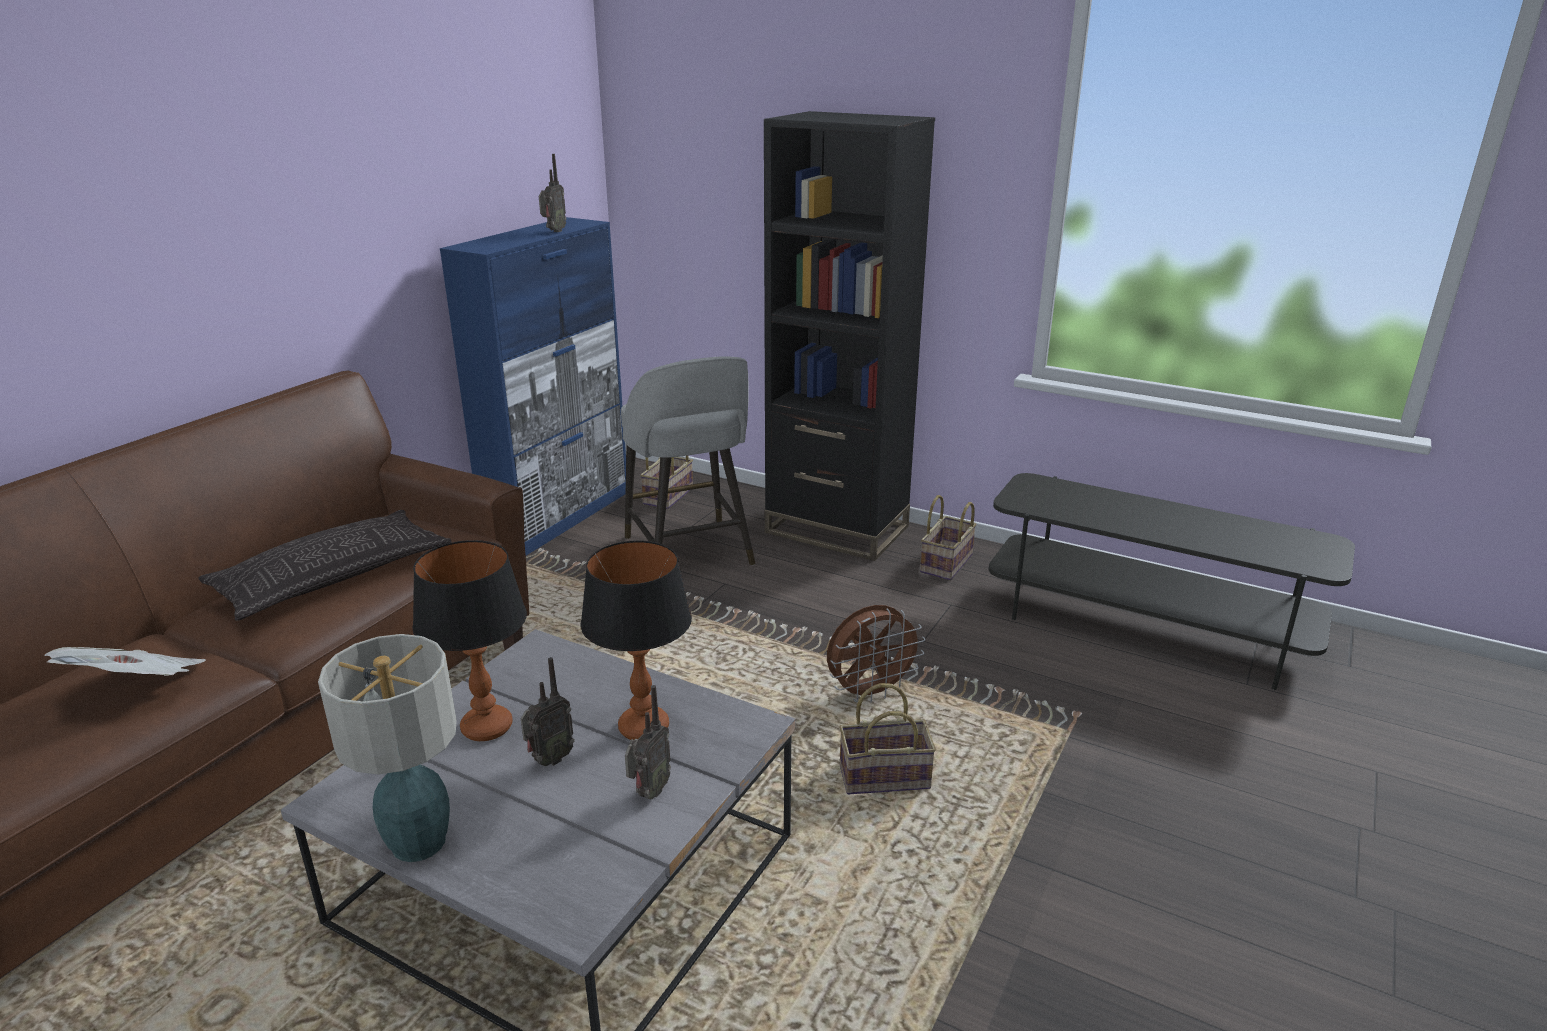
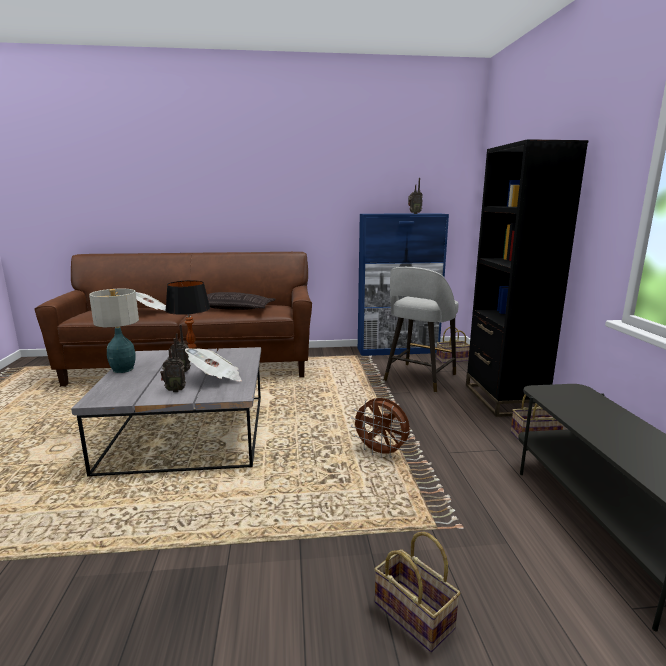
camera: 55 degrees right, 10 degrees down
(644, 727) = (216, 378): table lamp -> newspaper
(886, 776) = (321, 478): basket -> basket (416, 615)

